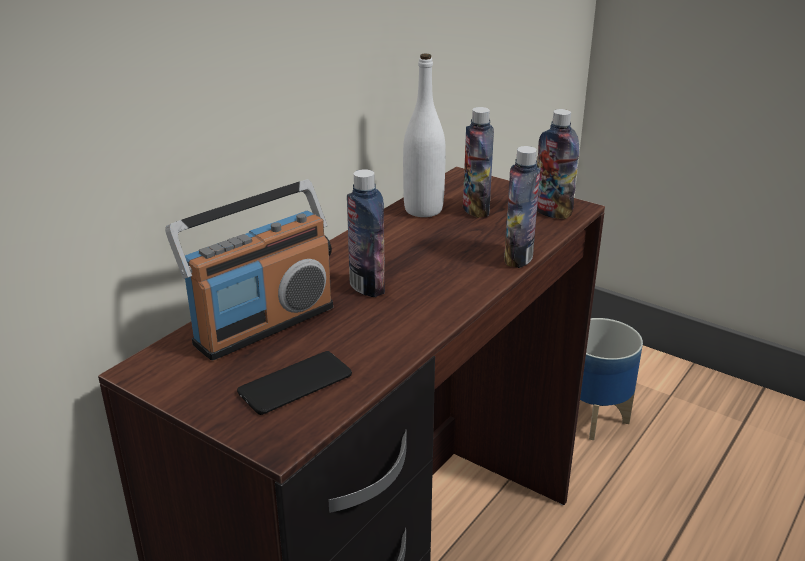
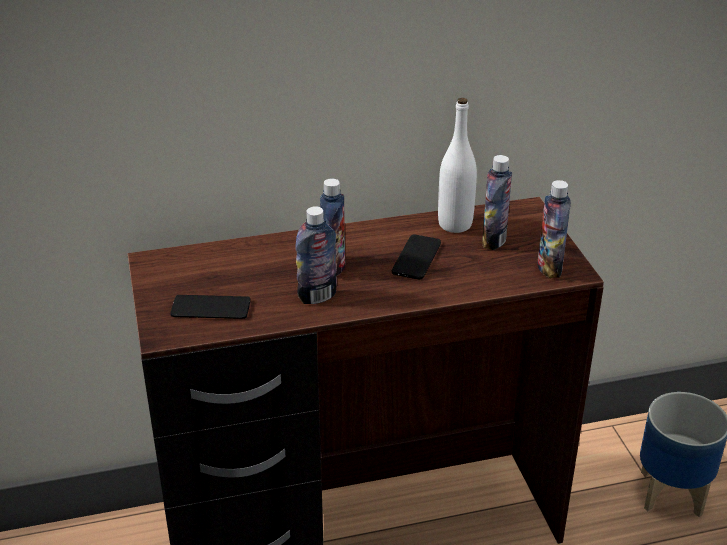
camera: 40 degrees right, 5 degrees up
(263, 324) = (241, 263): radio -> none
(433, 248) = (416, 257): none -> phone
(518, 258) = (463, 292): bottle -> bottle (317, 296)

